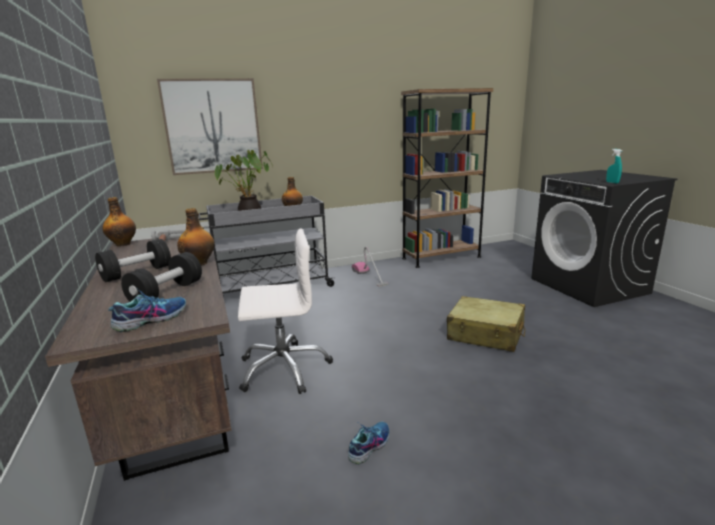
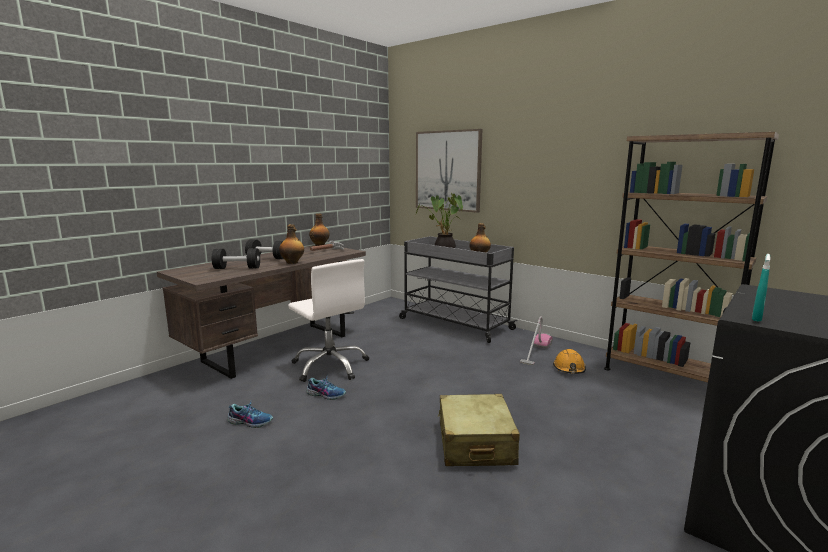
camera: 60 degrees right, 5 degrees down
(151, 319) = (199, 274): shoe -> shoe (326, 394)
(406, 276) = (569, 369): none -> orange hard hat

